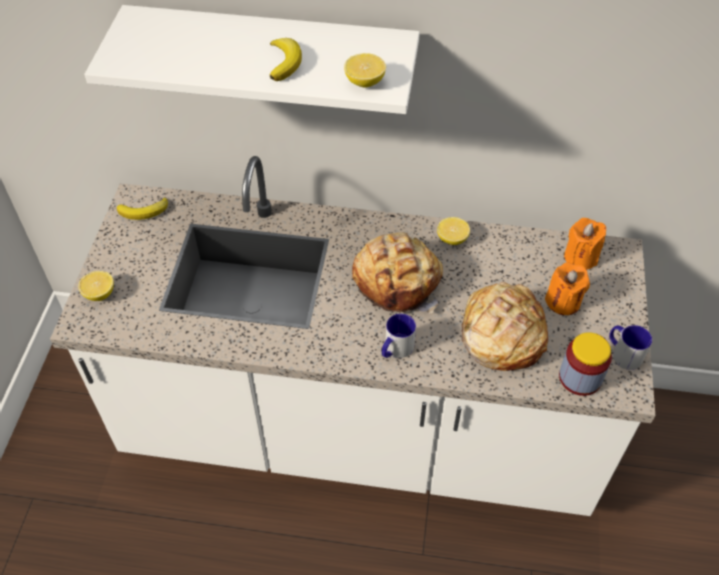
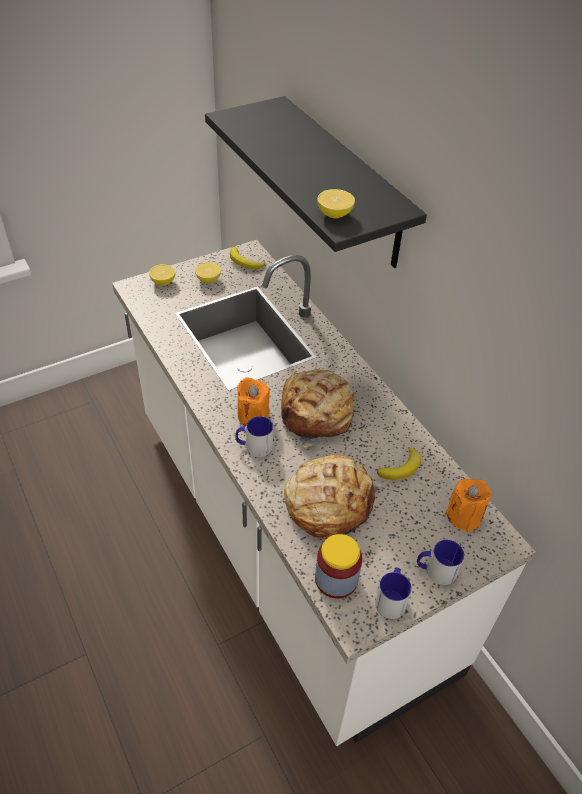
camera: 50 degrees right, 5 degrees down
(272, 55) = (345, 183): white shelf -> black shelf
(285, 62) = (311, 174): banana -> banana (401, 468)
(452, 239) = (391, 423): lemon -> lemon (208, 280)
(563, 301) = (403, 527): orange candle -> orange candle (253, 416)
(617, 309) = (435, 571): none -> mug

